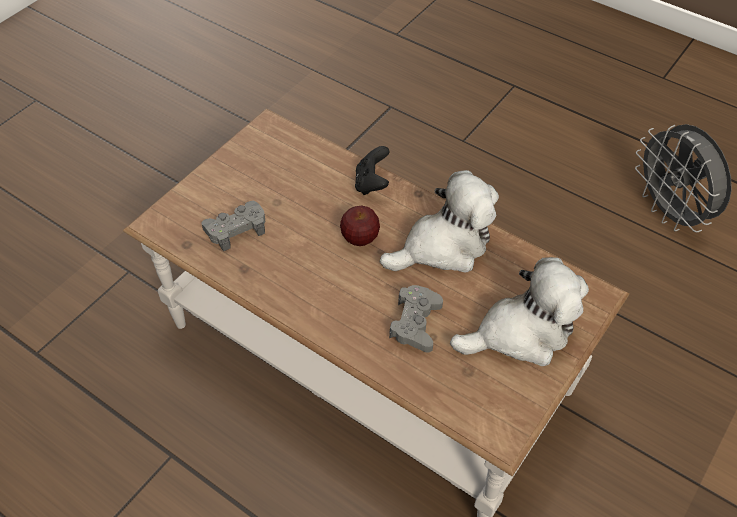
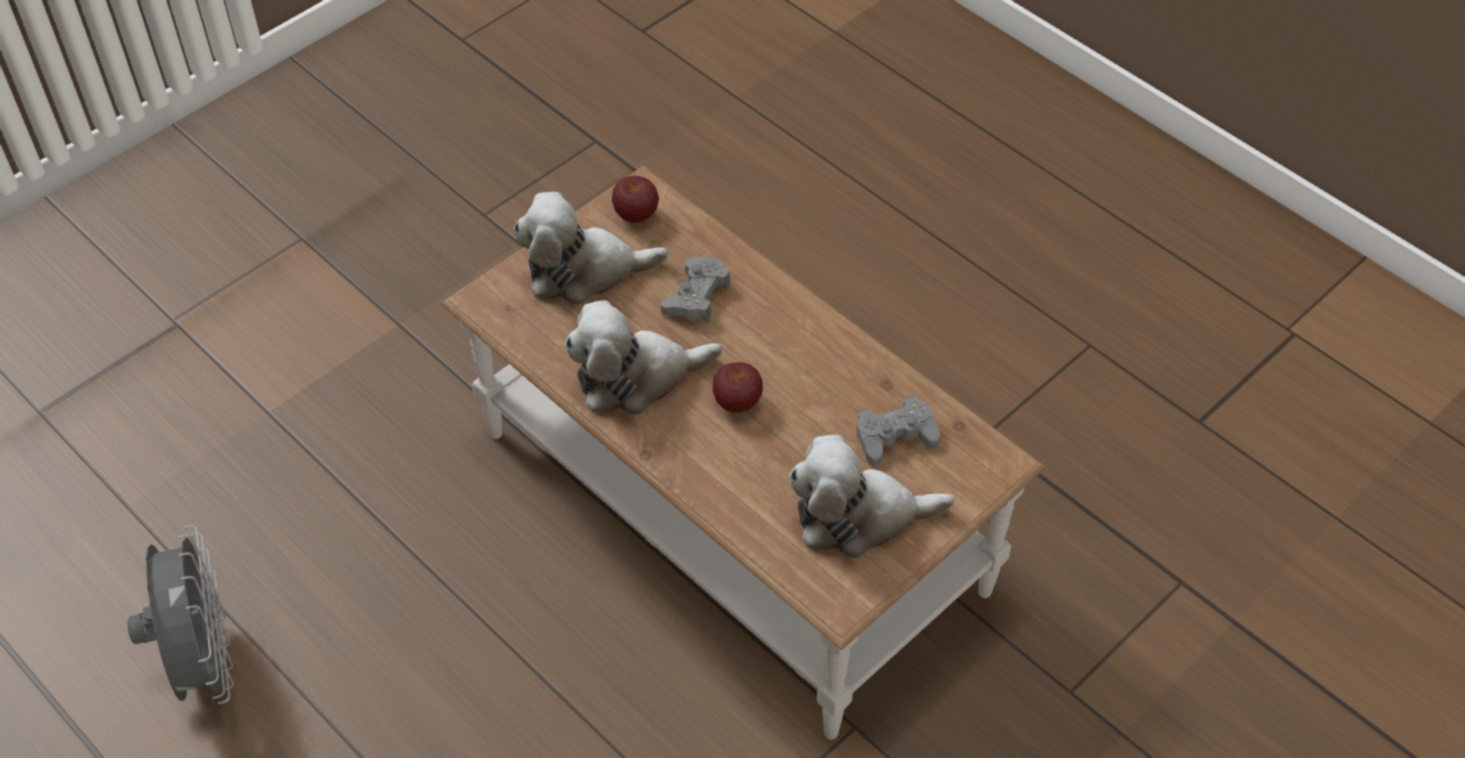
camera: 170 degrees left, 0 degrees up
(260, 173) = (858, 517): none -> plush toy
(372, 183) = (704, 478): black game controller -> none
(497, 402) = (636, 214): none -> apple

